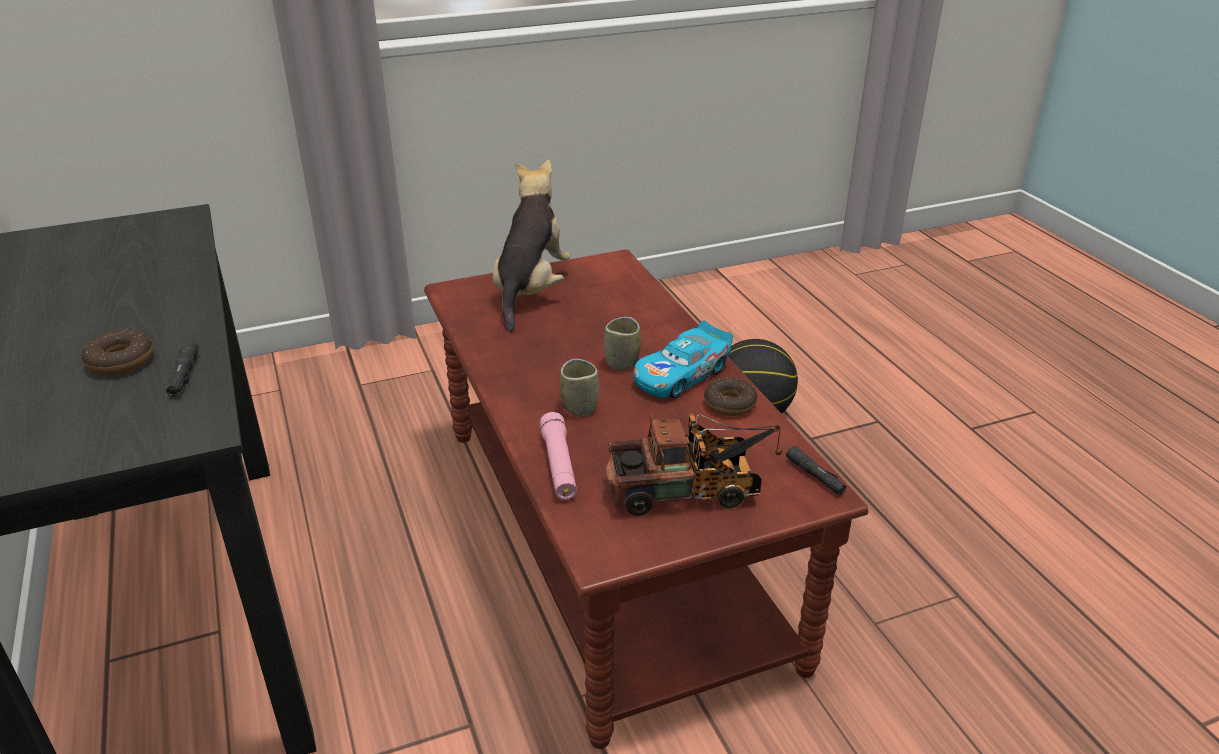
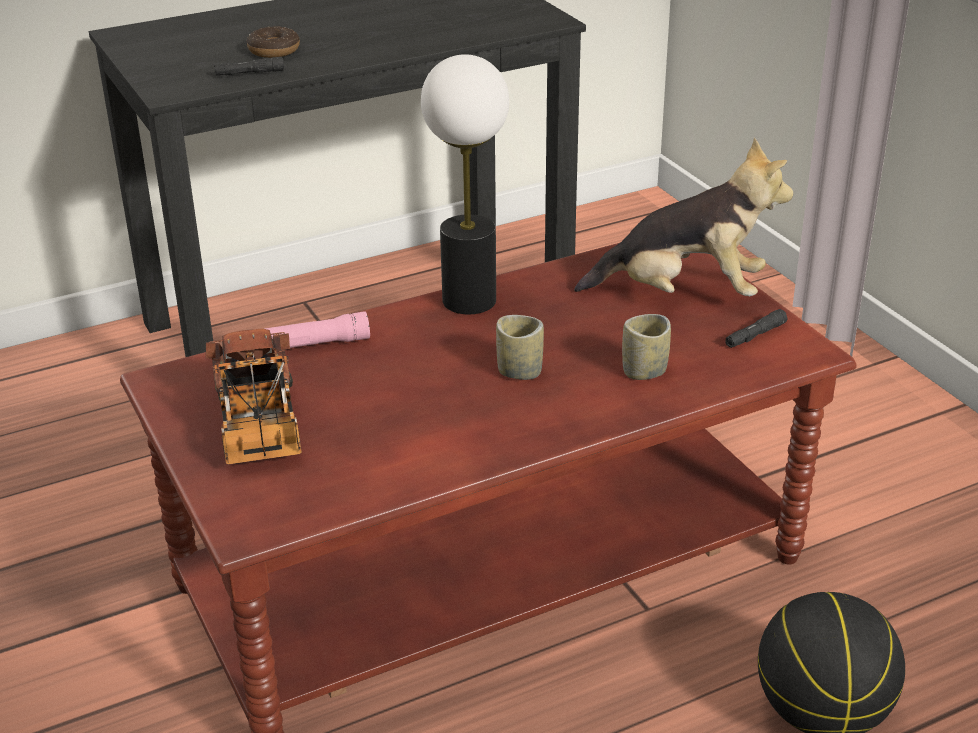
camera: 85 degrees right, 0 degrees up
(508, 379) = (470, 300): none -> table lamp
(579, 407) = (416, 349): cup -> cup (644, 371)
(681, 375) = (498, 416): toy car -> none
(729, 404) = (435, 456): donut -> none
(815, 476) = (280, 522): black flashlight -> black flashlight (755, 335)

